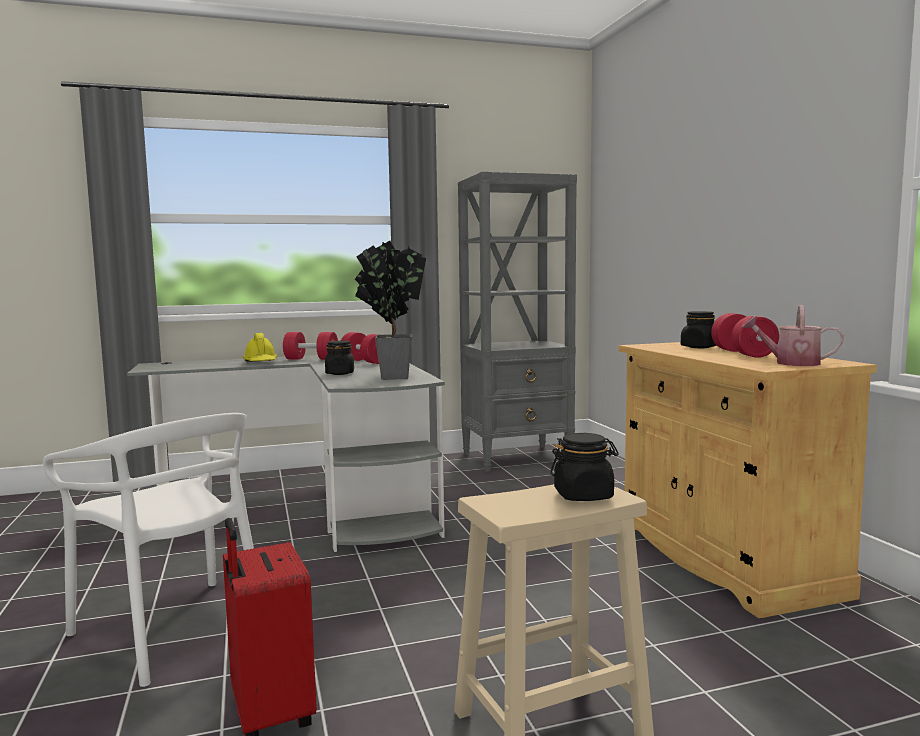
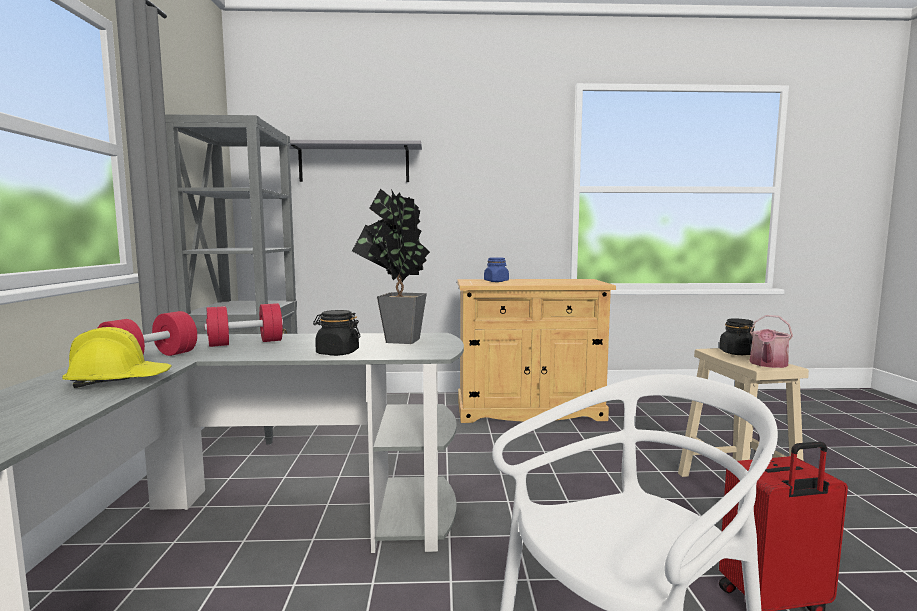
camera: 75 degrees left, 0 degrees up
(659, 189) = (354, 163): none -> grey shelf
(699, 347) = (496, 281): black jar -> blue jar
(742, 353) = (536, 281): red dumbbell -> none
(790, 363) = (584, 281): watering can -> watering can (767, 364)

